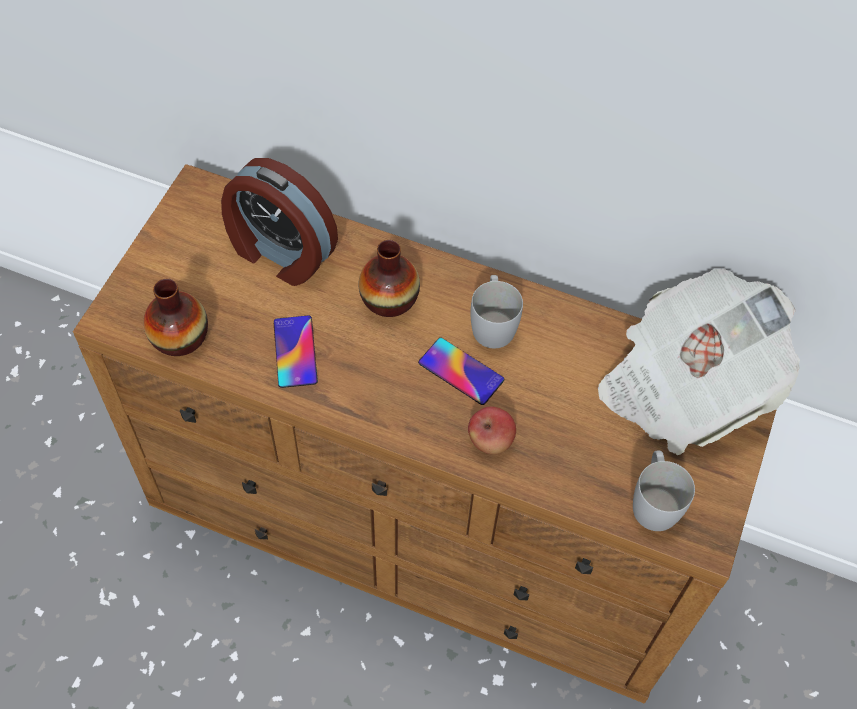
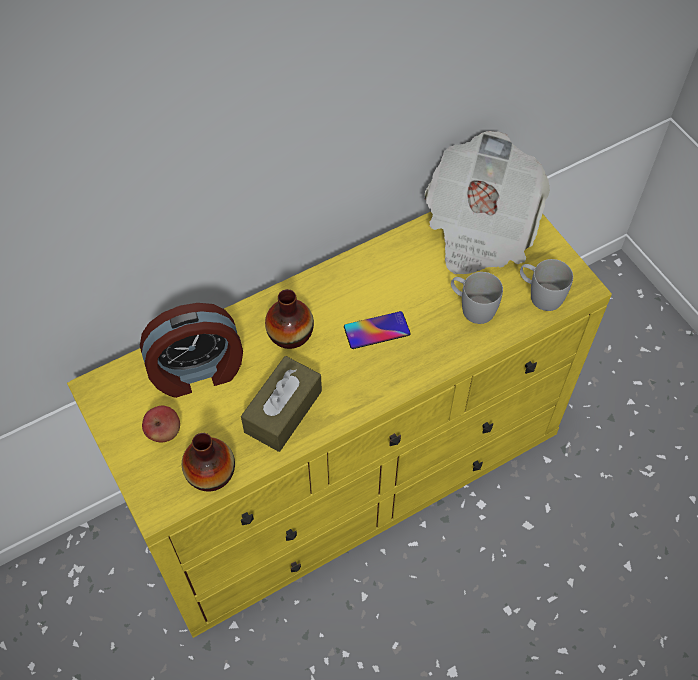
camera: 50 degrees left, 0 degrees up
(295, 351) = (283, 411): phone -> brown tissue box
(425, 526) = (350, 474): brown dresser -> yellow dresser
(490, 441) = (437, 347): apple -> apple (164, 432)
(493, 323) = (357, 291): white mug -> white mug (472, 307)

